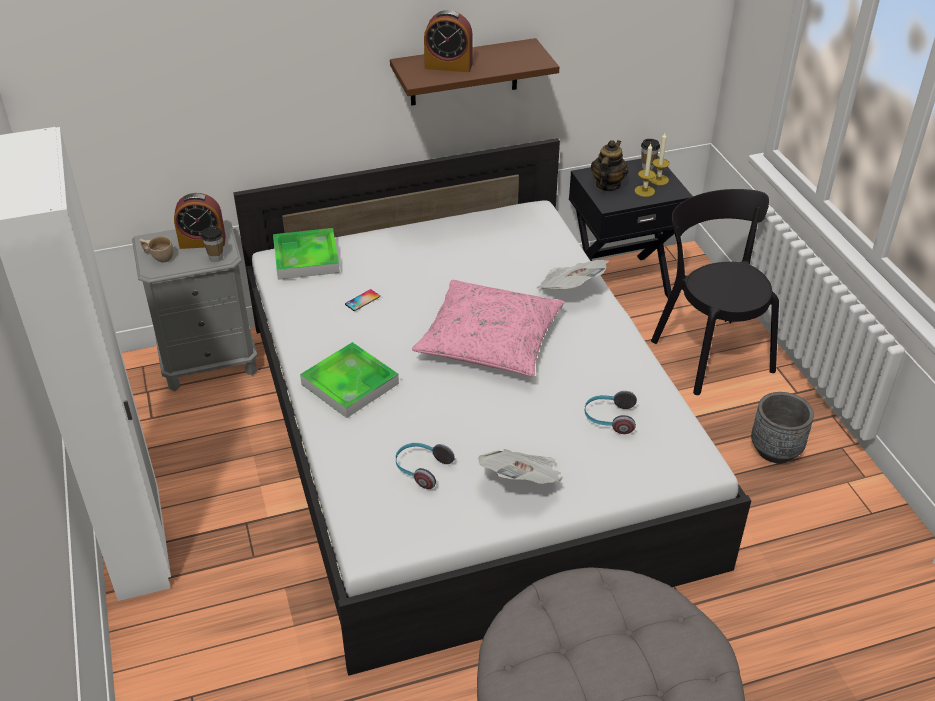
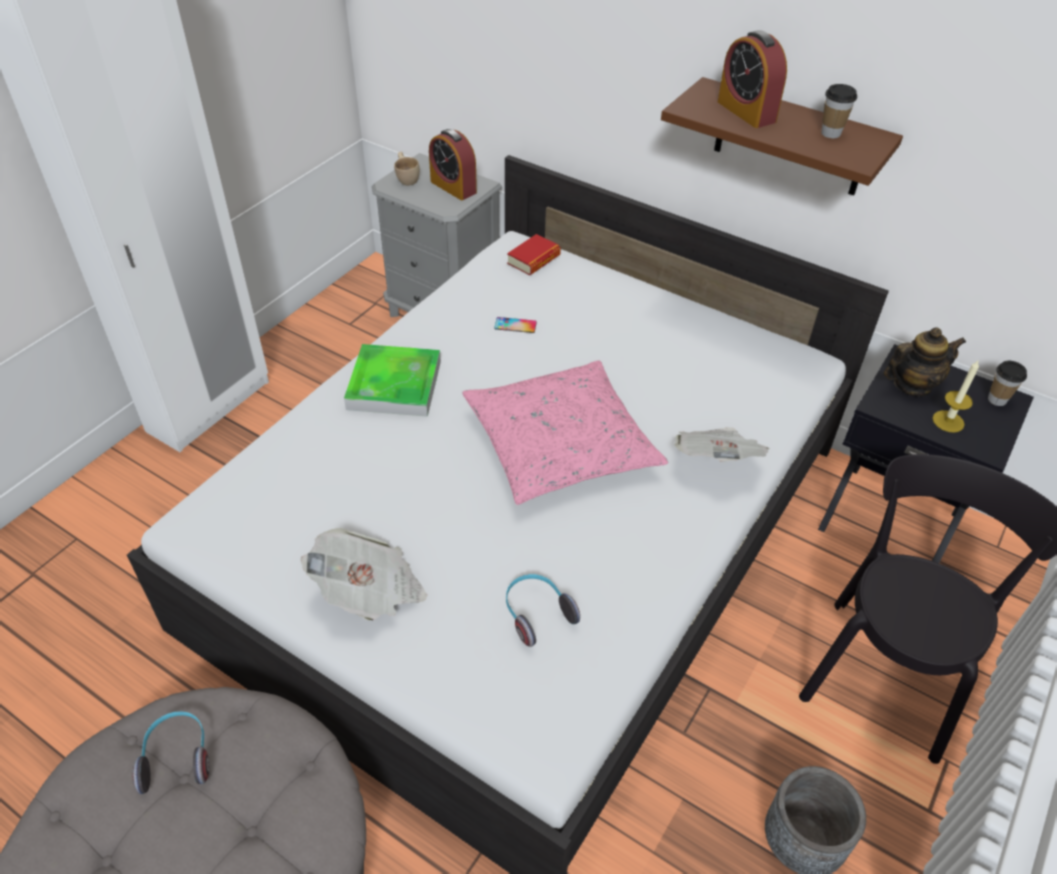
camera: 50 degrees right, 5 degrees up
(216, 258) = (441, 205): cup -> cup (830, 133)
(306, 258) = (533, 259): tray -> book
(421, 469) = (320, 502): headphones -> headphones (177, 757)
(658, 180) = (987, 421): candle -> none

